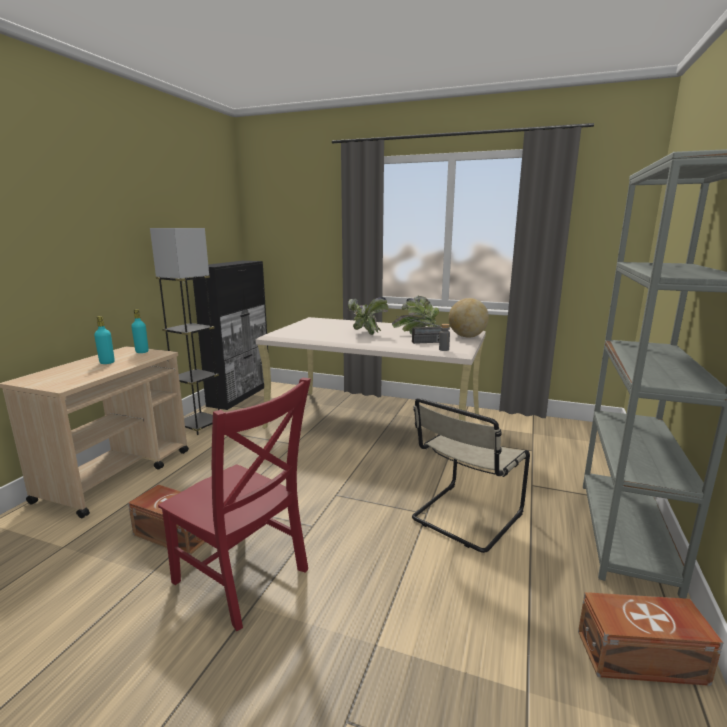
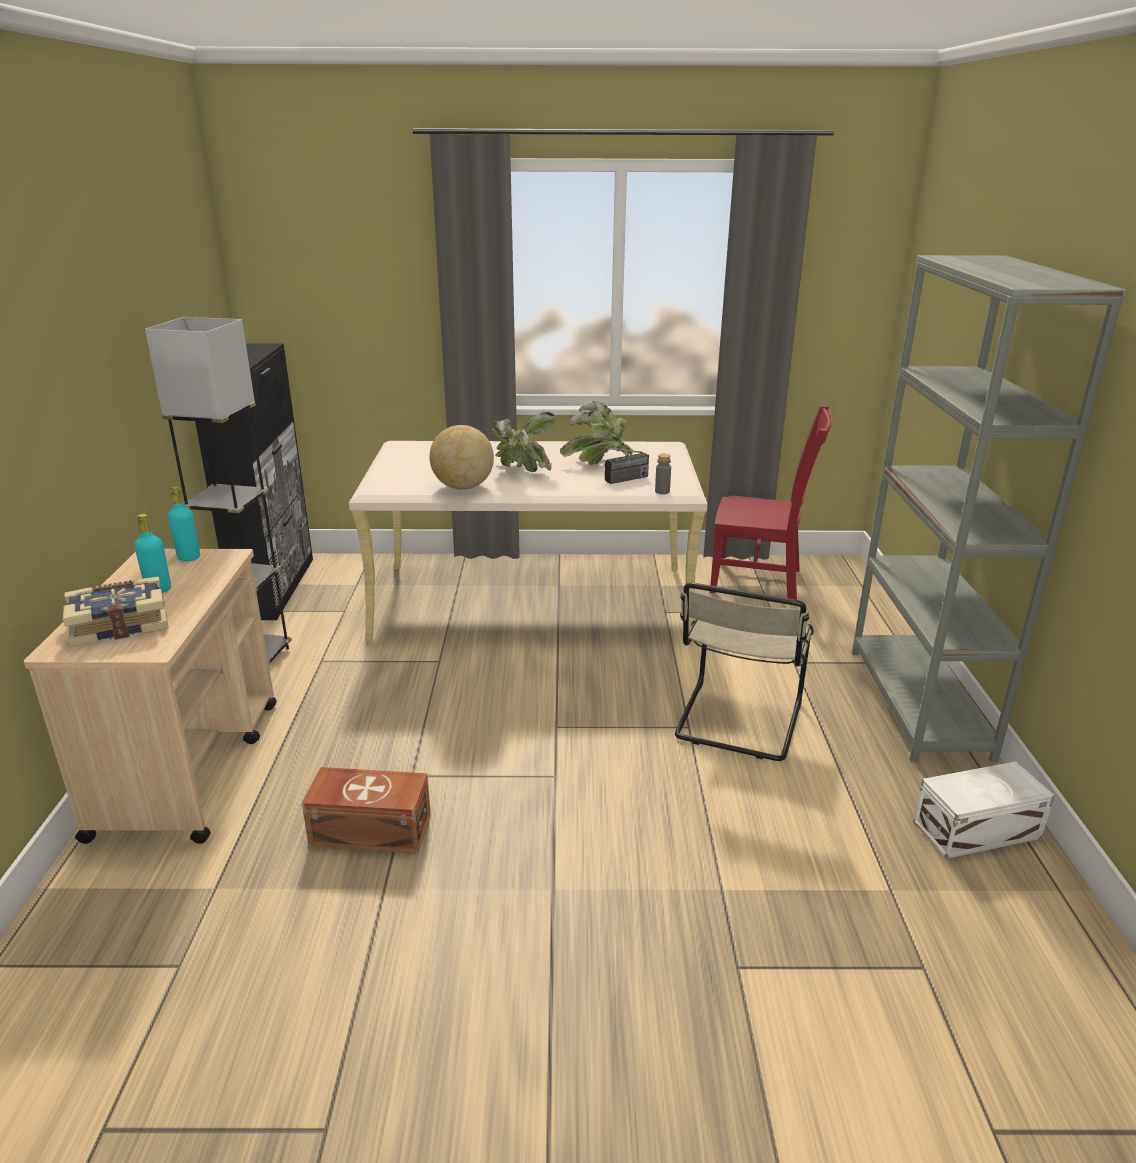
camera: 20 degrees left, 10 degrees up
(66, 374) = (120, 624): none -> book
(244, 579) = (517, 862): red chair -> red chair (760, 582)
(467, 336) = (672, 460): globe -> globe (463, 487)
(643, 658) = (978, 830): brown storage box -> white storage box

